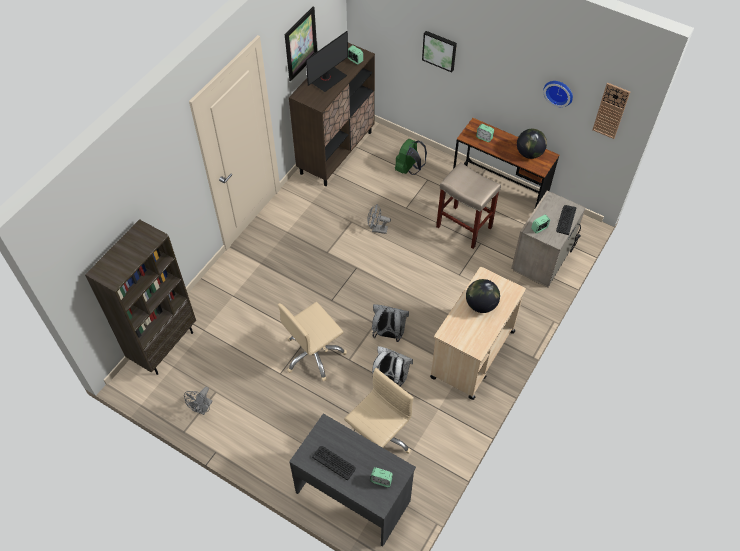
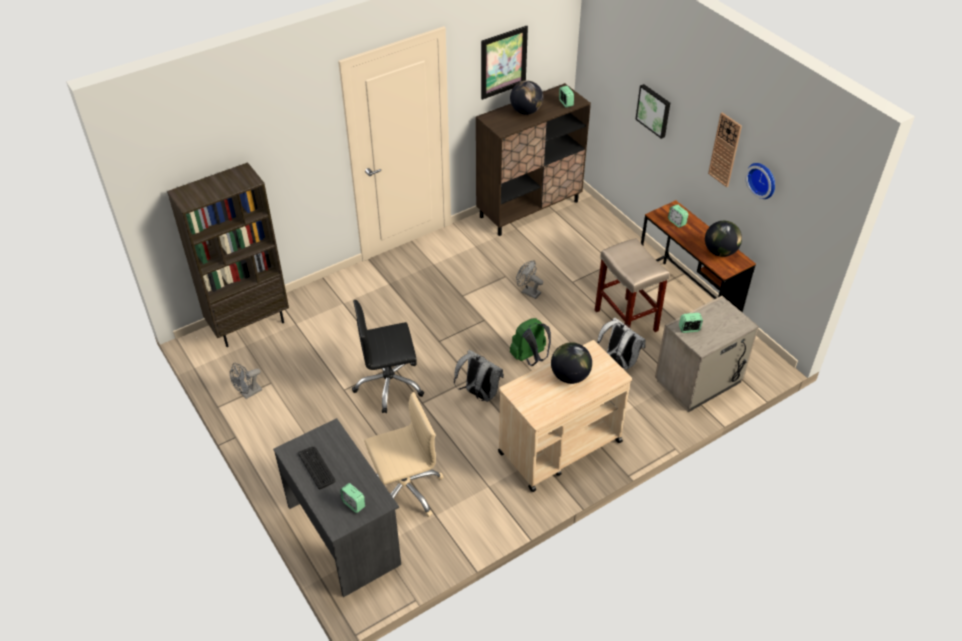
camera: 25 degrees right, 10 degrees down
(314, 354) = (389, 385): beige office chair -> black office chair
(327, 79) = (526, 111): monitor -> globe
(391, 378) = (455, 436): white backpack -> white backpack (618, 361)
(409, 169) = (598, 247): green backpack -> green backpack (530, 357)
(566, 220) = (726, 331): keyboard -> none
(611, 110) = (813, 212): wall clock -> wall clock (725, 150)

